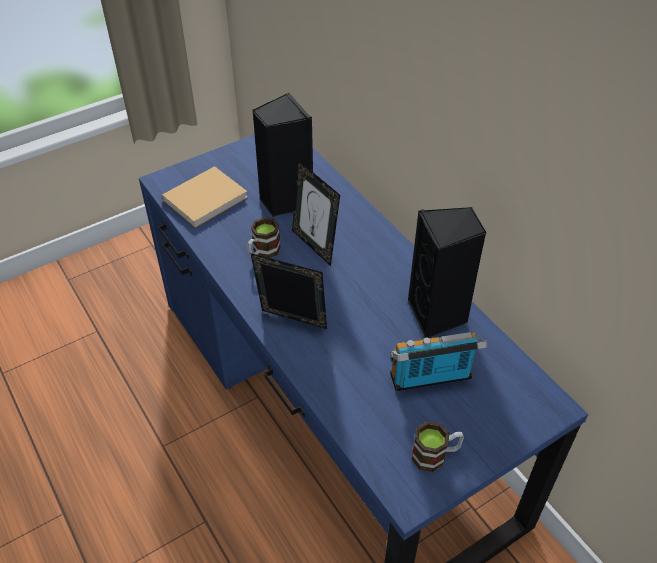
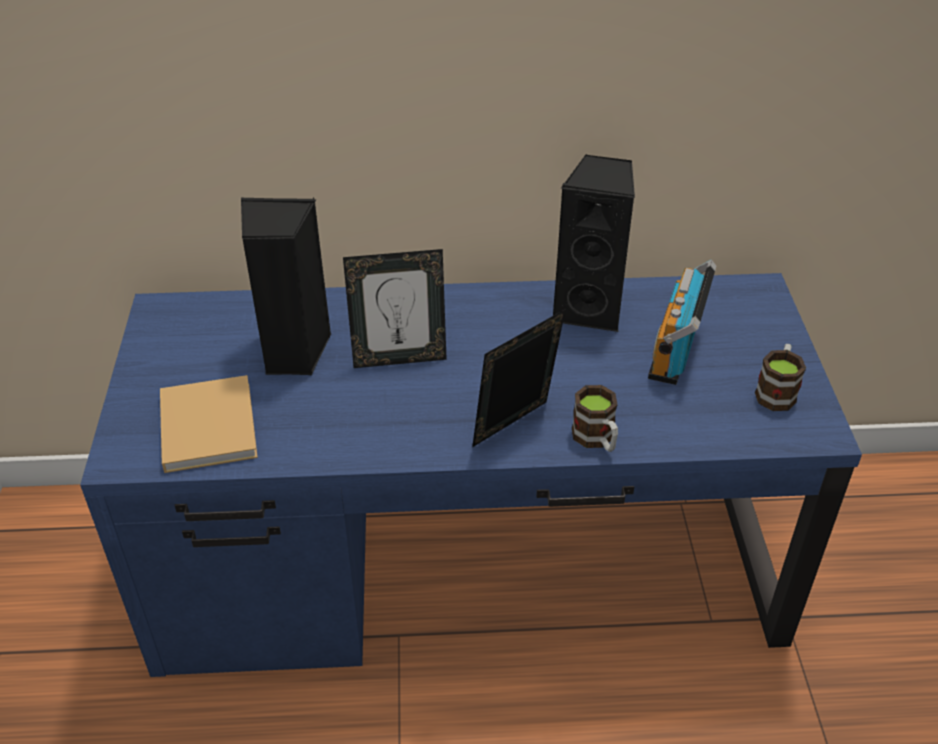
camera: 60 degrees left, 5 degrees down
(263, 252) = (369, 408): mug -> mug (596, 439)

